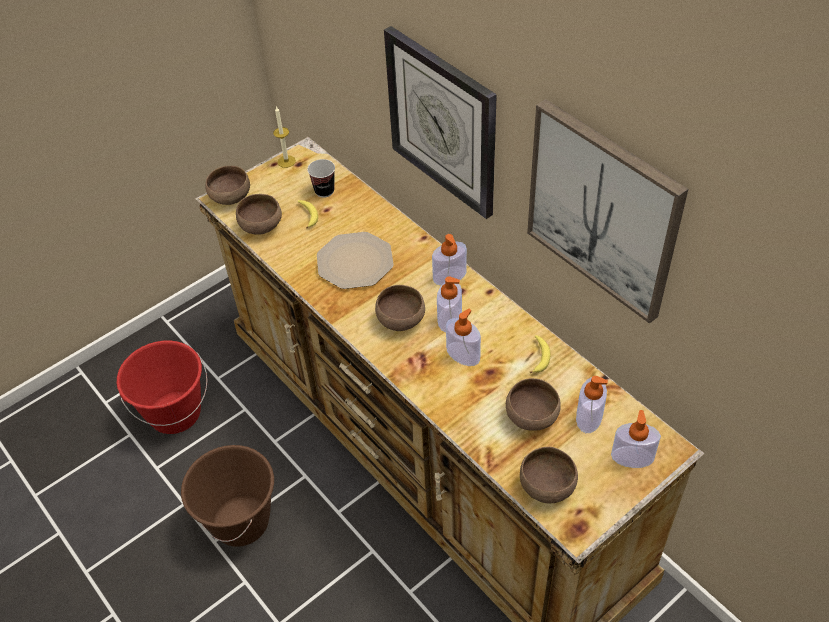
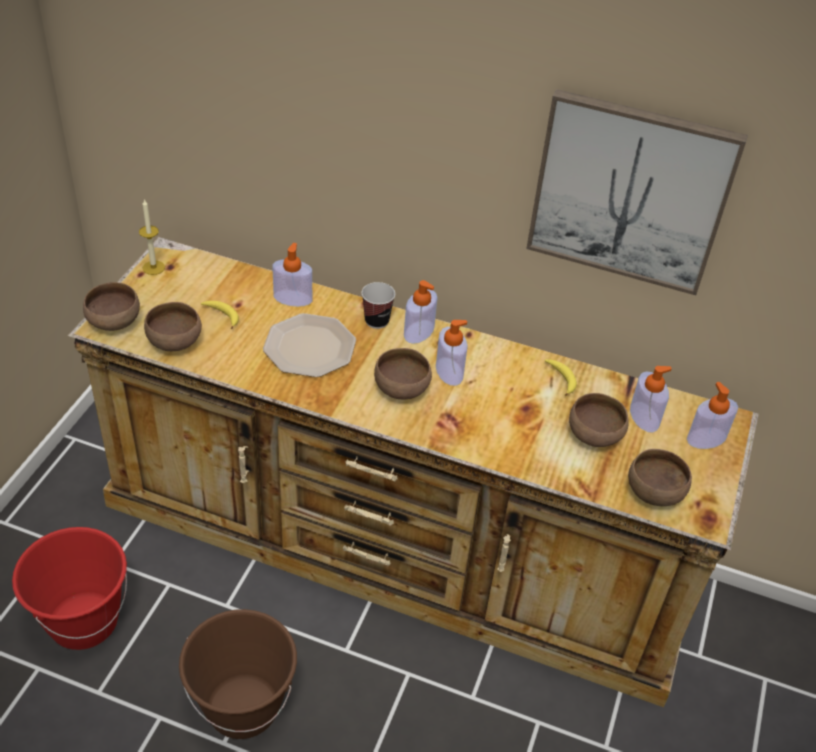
camera: 35 degrees left, 5 degrees down
(324, 191) = (221, 286): cup -> cup (376, 321)
(442, 122) = (393, 157): wall clock -> none
(463, 354) = (488, 400): soap dispenser -> soap dispenser (293, 298)

